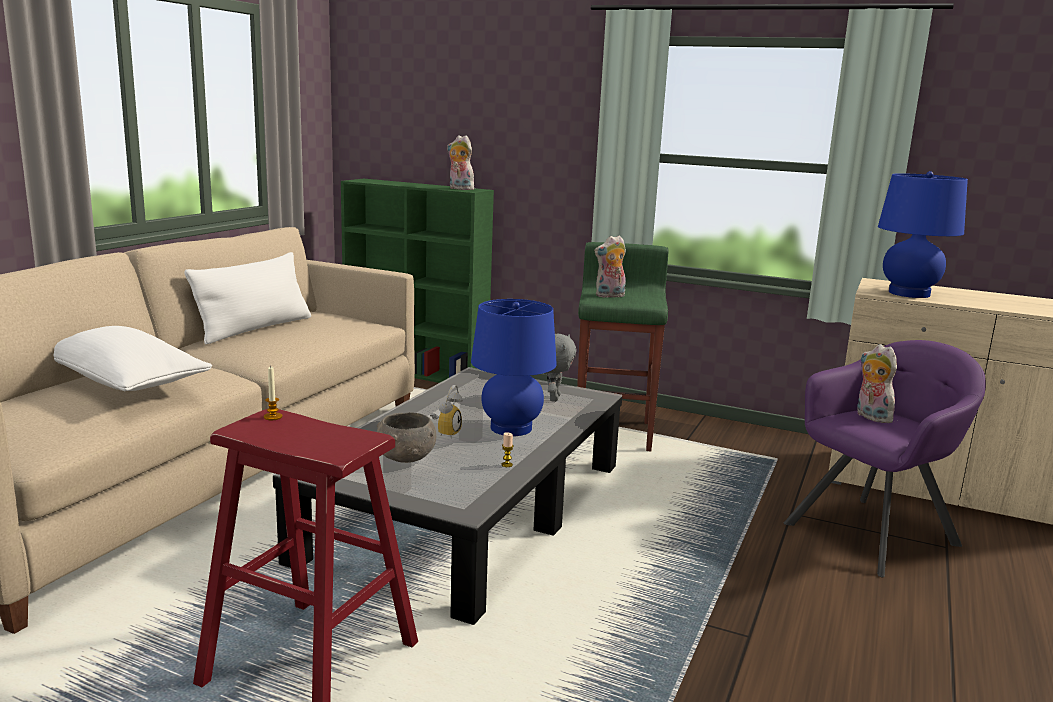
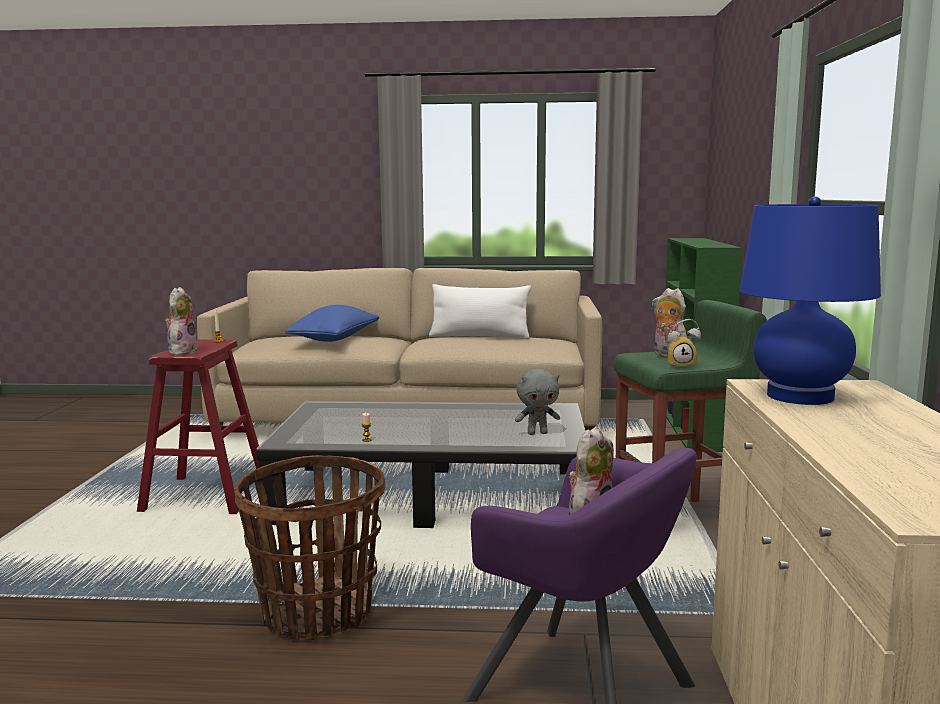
camera: 70 degrees right, 5 degrees down
(125, 383) = (335, 339): white pillow -> blue pillow
(405, 457) = (354, 418): grey bowl -> none
(446, 433) = (412, 419): alarm clock -> alarm clock (681, 365)
(459, 189) = (712, 245): plush toy -> plush toy (182, 352)
(511, 428) = (444, 431): blue table lamp -> none
(728, 619) = (317, 613): none -> basket

